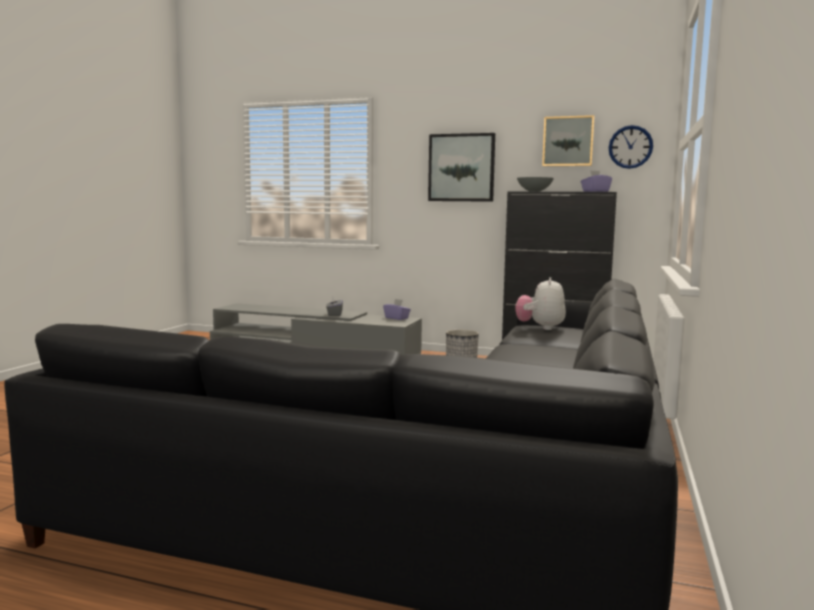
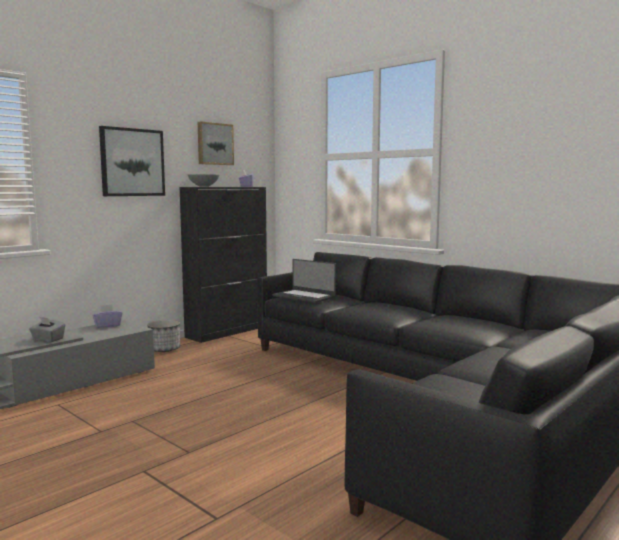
camera: 65 degrees left, 0 degrees up
(540, 328) = (304, 296): plush toy -> laptop
(630, 147) = (252, 152): wall clock -> none

